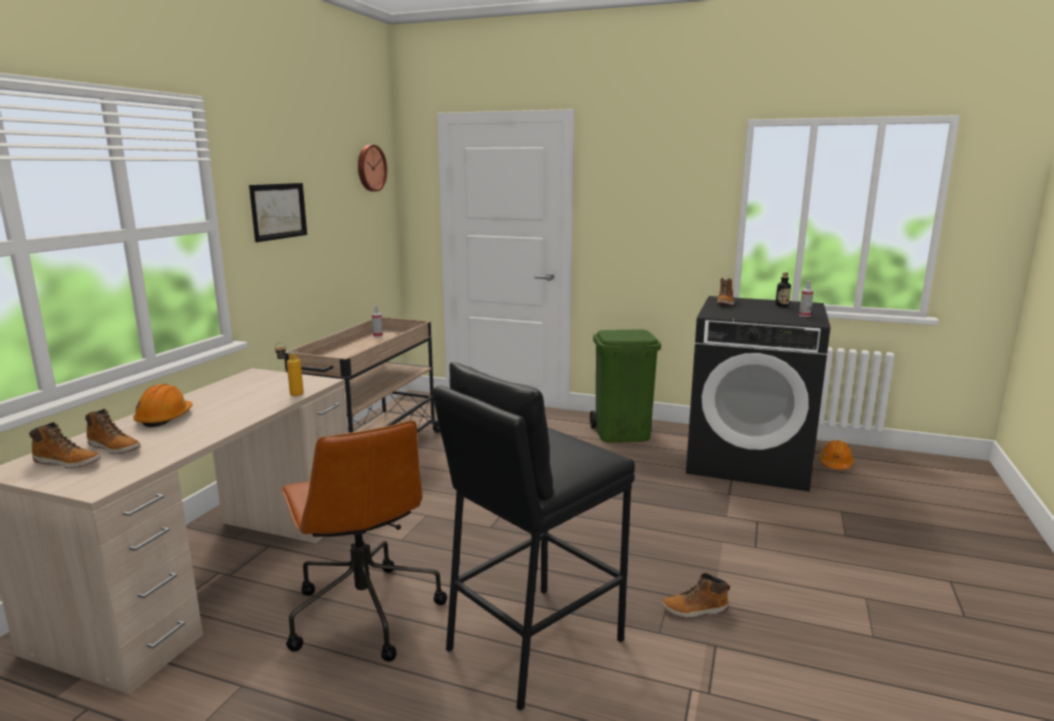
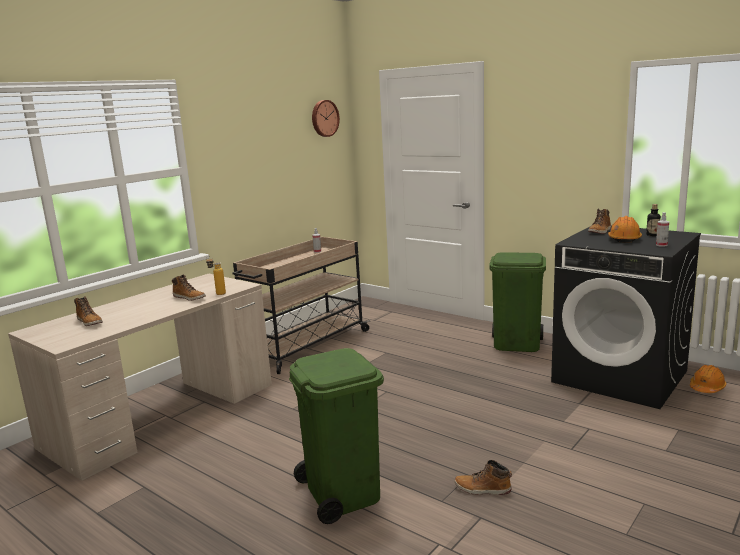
camera: 20 degrees right, 0 degrees up
(68, 462) = (60, 329): boot -> boot (189, 297)
(164, 418) = (130, 305): orange hard hat -> orange hard hat (624, 239)
(278, 211) = (239, 157): picture -> none
(363, 612) = (240, 453): brown office chair -> none
(533, 643) = (342, 492): black stool -> green trash can

